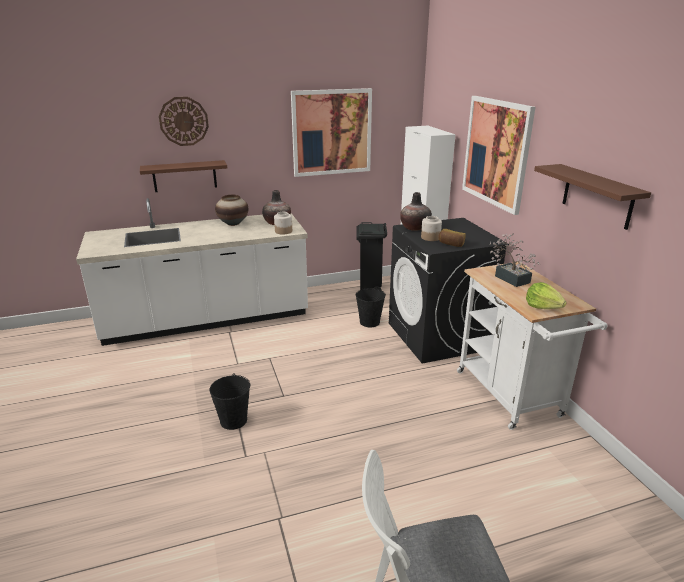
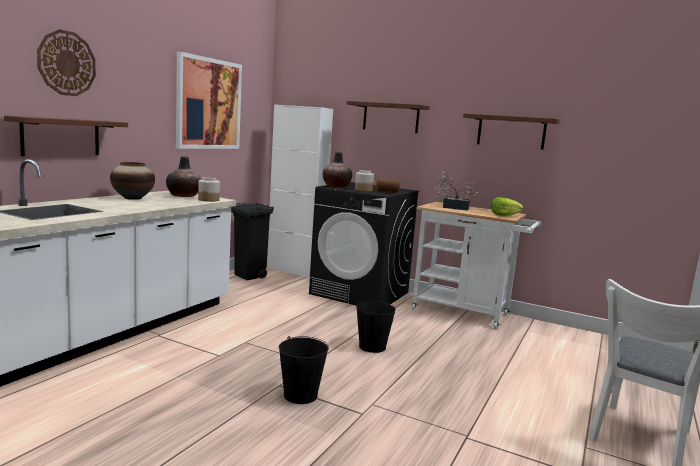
camera: 45 degrees left, 15 degrees down
(369, 322) = (291, 296): black bucket -> black bucket (372, 347)
(496, 152) = (390, 117): picture -> brown shelf

